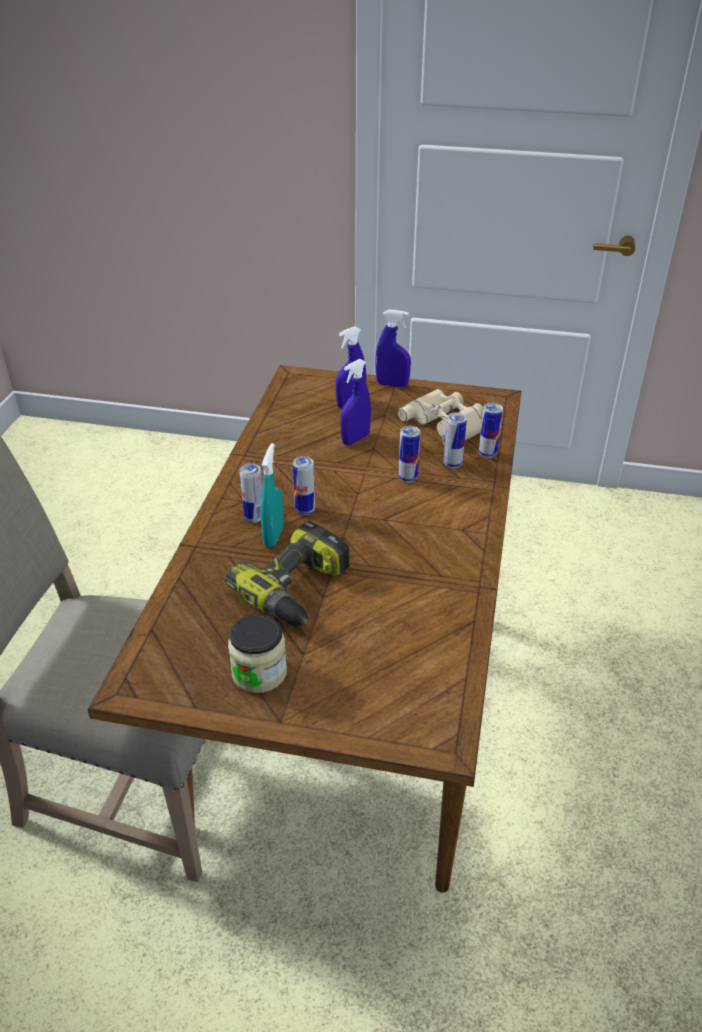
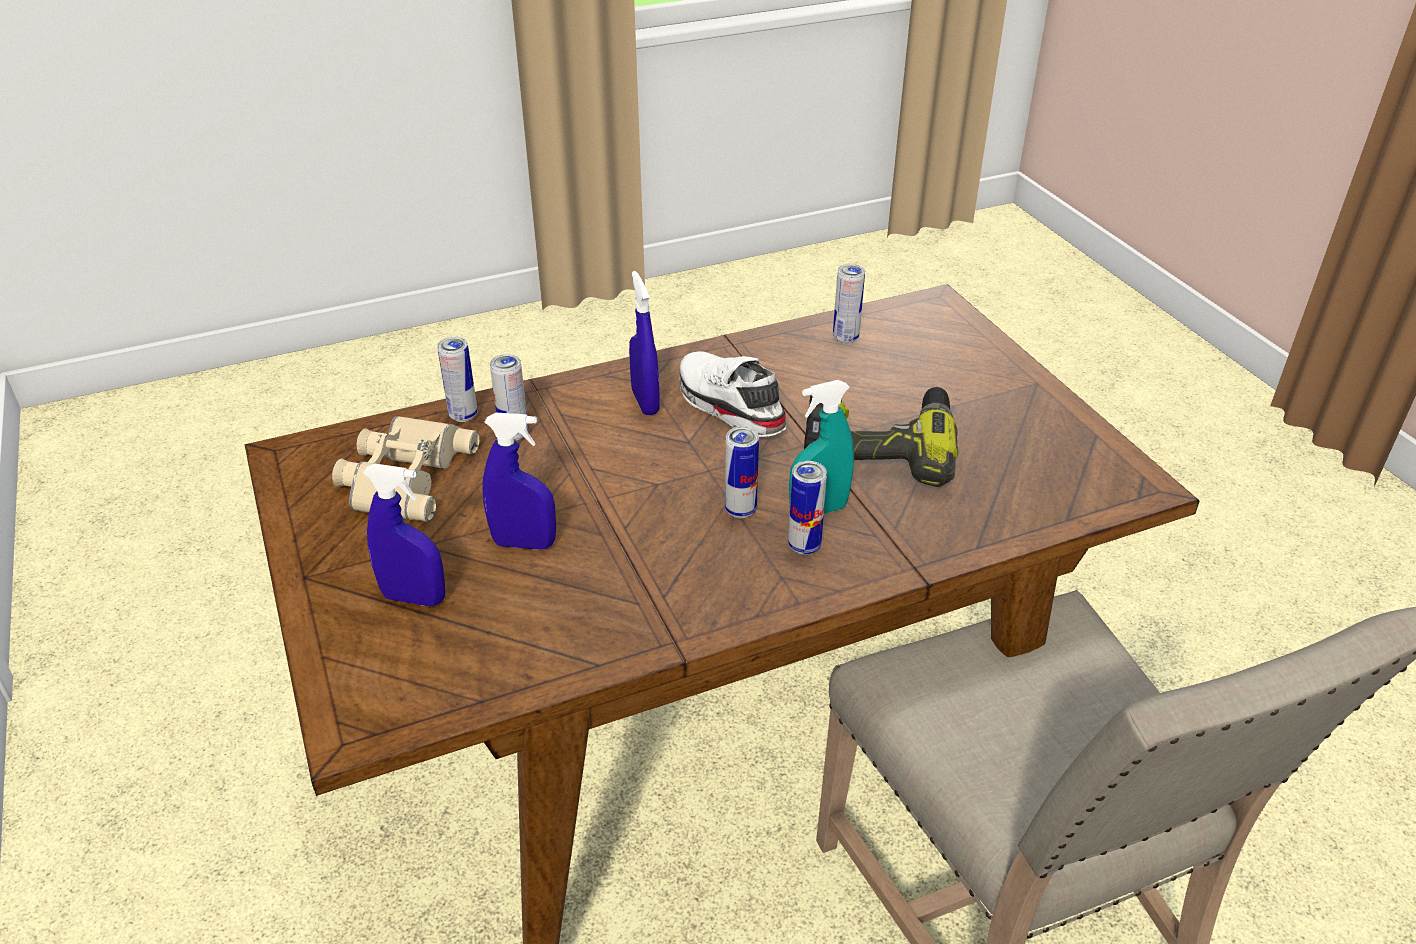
camera: 125 degrees left, 0 degrees up
(259, 672) = (1010, 418): jar -> none
(392, 384) = (309, 579): blue spray bottle -> blue spray bottle (645, 402)
(404, 549) = (727, 407): none -> white shoe
(407, 478) = (582, 457): can -> can (845, 338)

